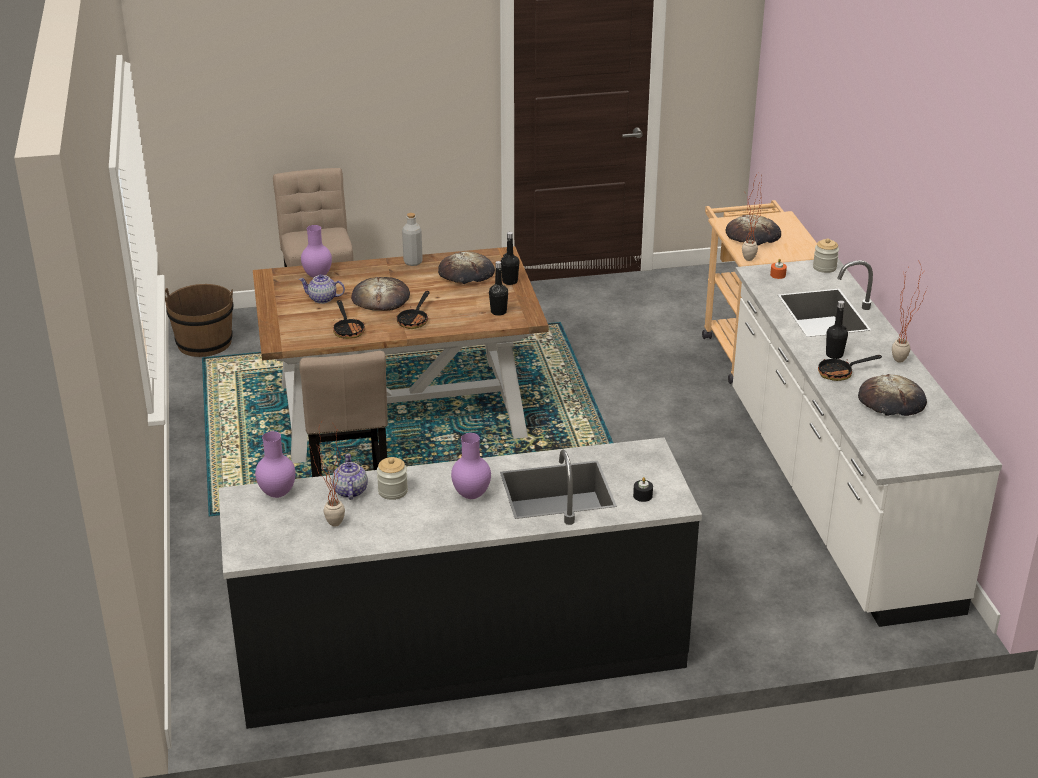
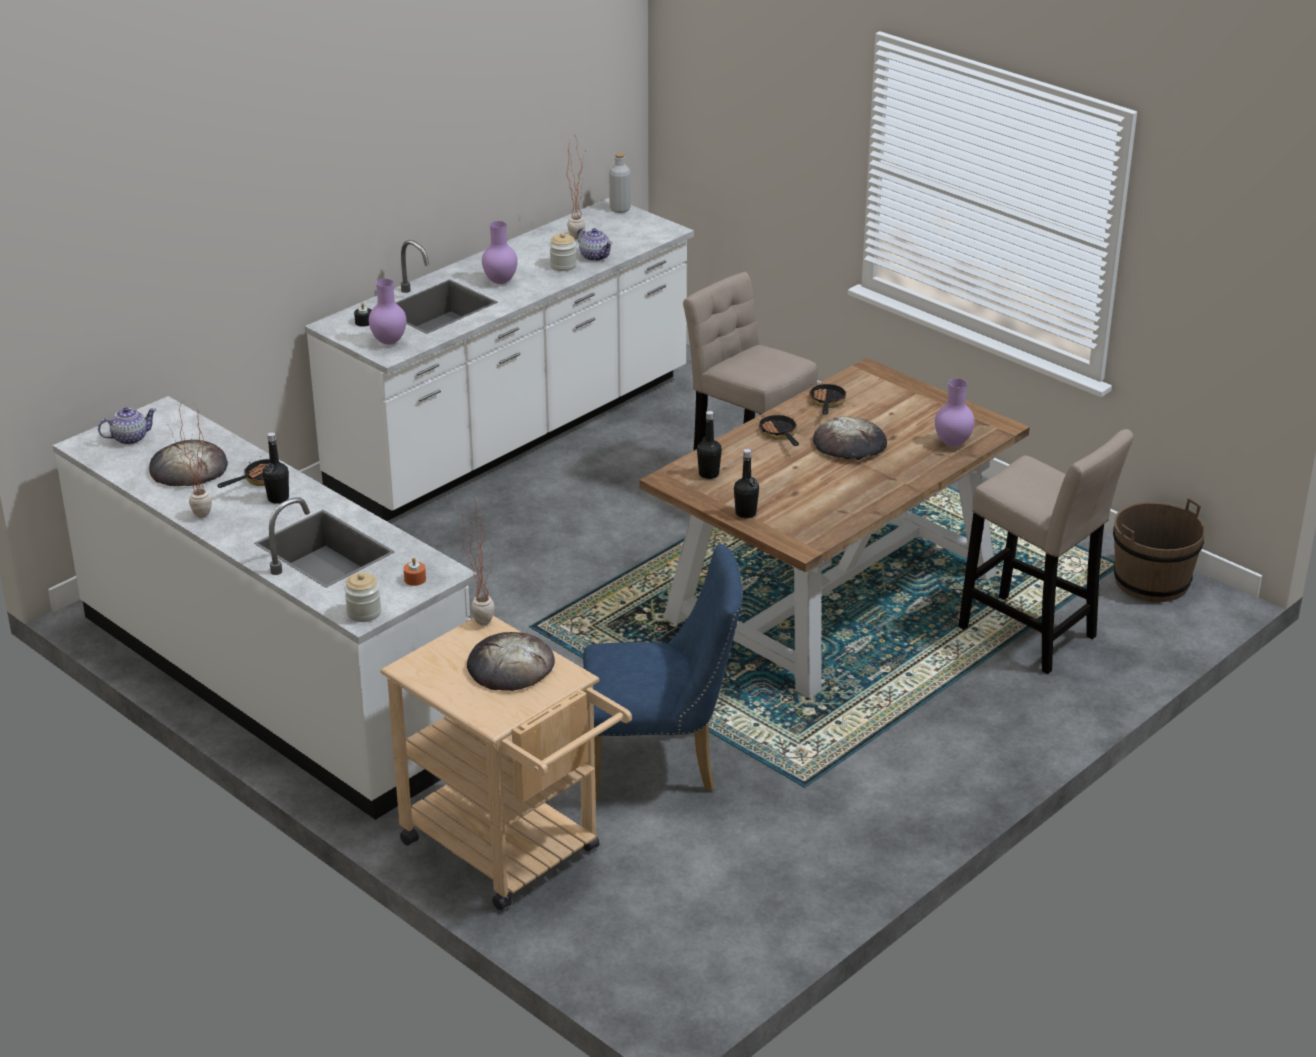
camera: 145 degrees right, 0 degrees up
(277, 494) = (644, 239): purple vase -> purple vase (388, 341)
(323, 299) = (903, 423): teapot -> teapot (129, 438)
(348, 330) = (826, 403): frying pan -> frying pan turned 60 degrees clockwise
(413, 262) = (884, 497): grey bottle -> grey bottle (620, 209)
(461, 654) = (513, 434): black counter -> white counter
(466, 273) = (807, 505): bread -> none
(624, 360) = (661, 763): none -> blue chair

